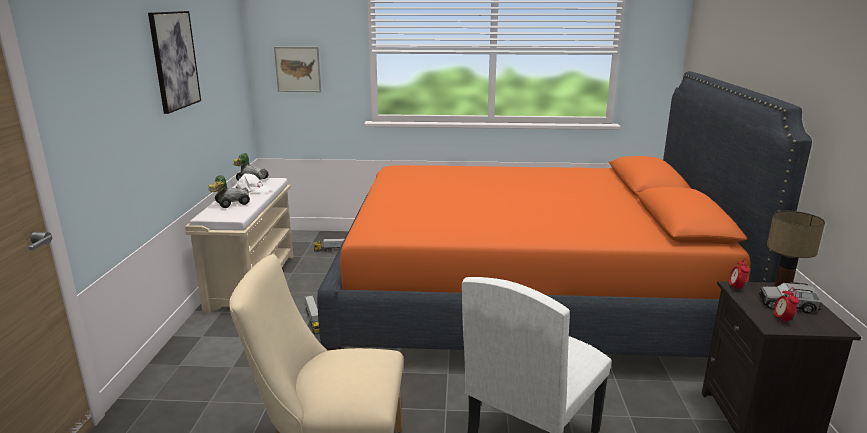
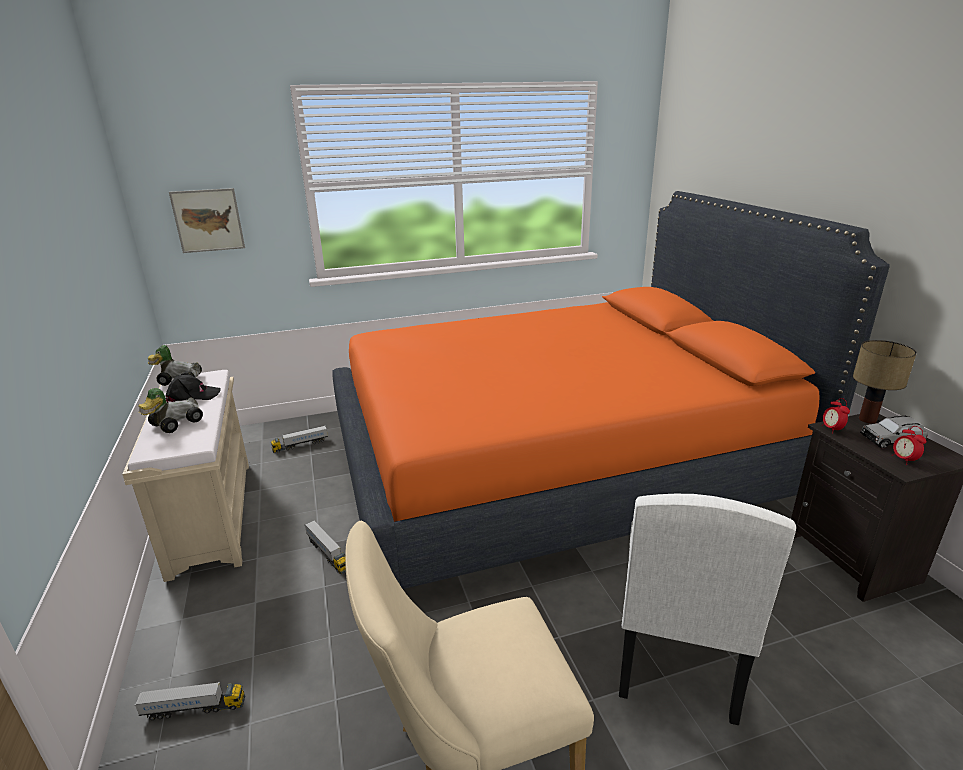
camera: 20 degrees left, 5 degrees up
(174, 60) = (55, 230): picture -> none
(183, 385) = (194, 708): none -> toy truck
(253, 190) = (192, 396): white cap -> black cap

